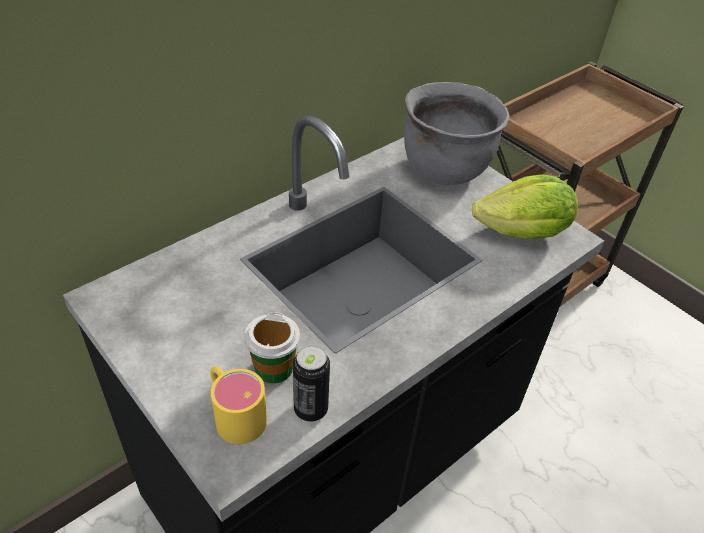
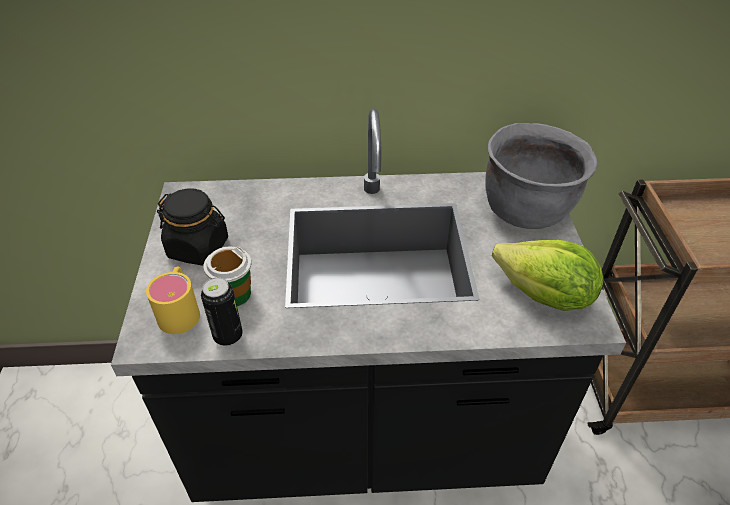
camera: 40 degrees right, 0 degrees up
(185, 343) = (198, 248): none -> black jar

